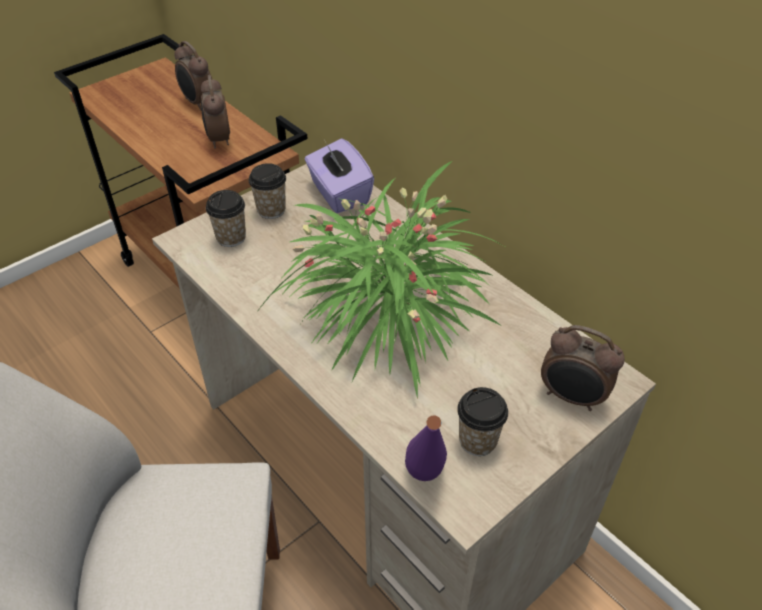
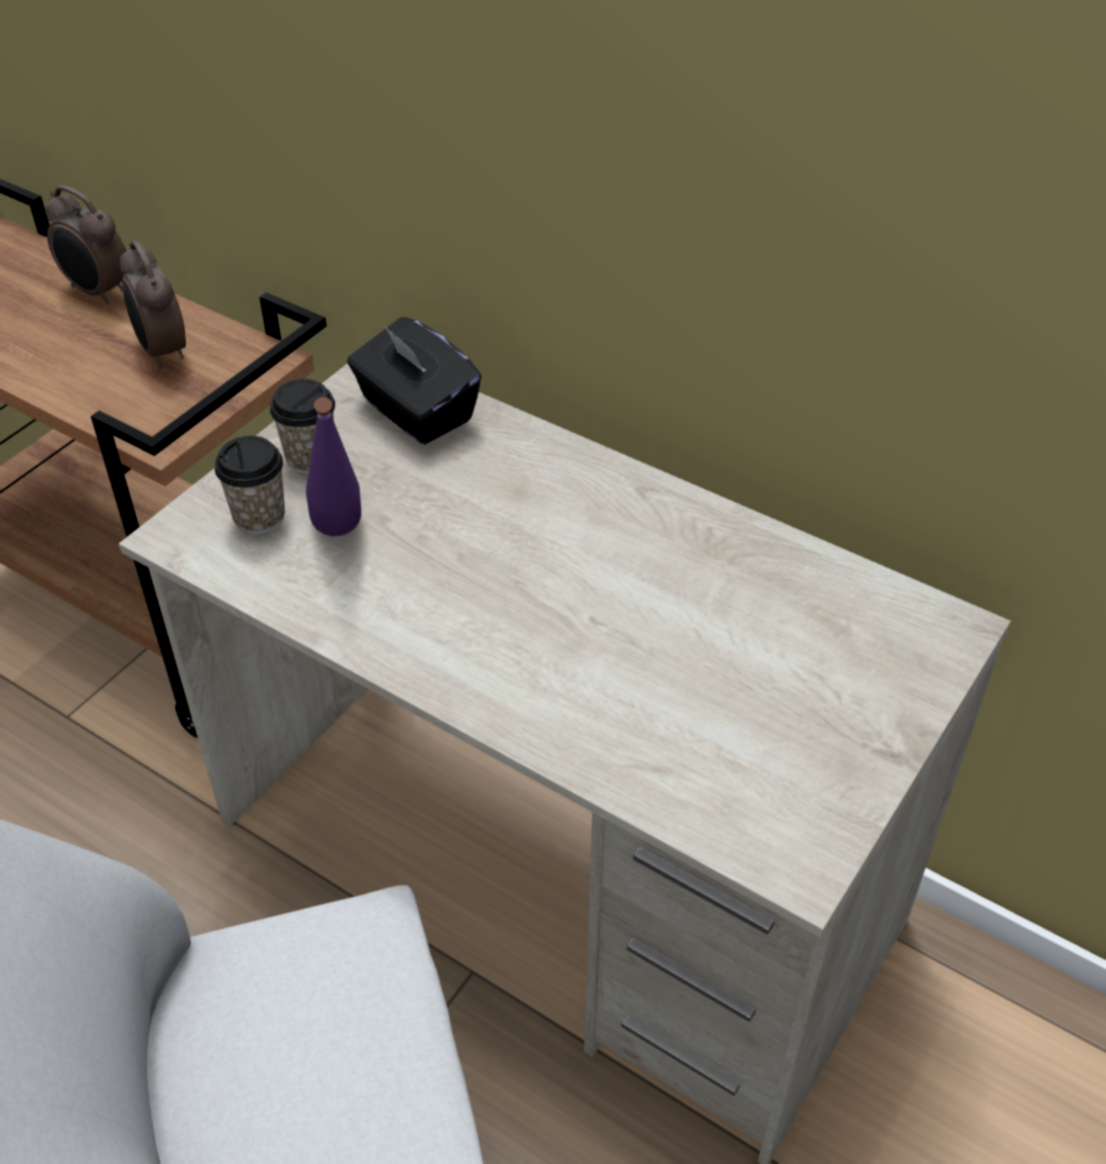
camera: 15 degrees left, 0 degrees up
(339, 194) = (416, 411): purple tissue box -> black tissue box
(386, 313) = (567, 594): potted plant -> none
(424, 486) = (726, 849): purple bottle -> purple bottle (340, 540)
(477, 441) = (781, 763): cup -> none
(571, 397) = (897, 667): alarm clock -> none

